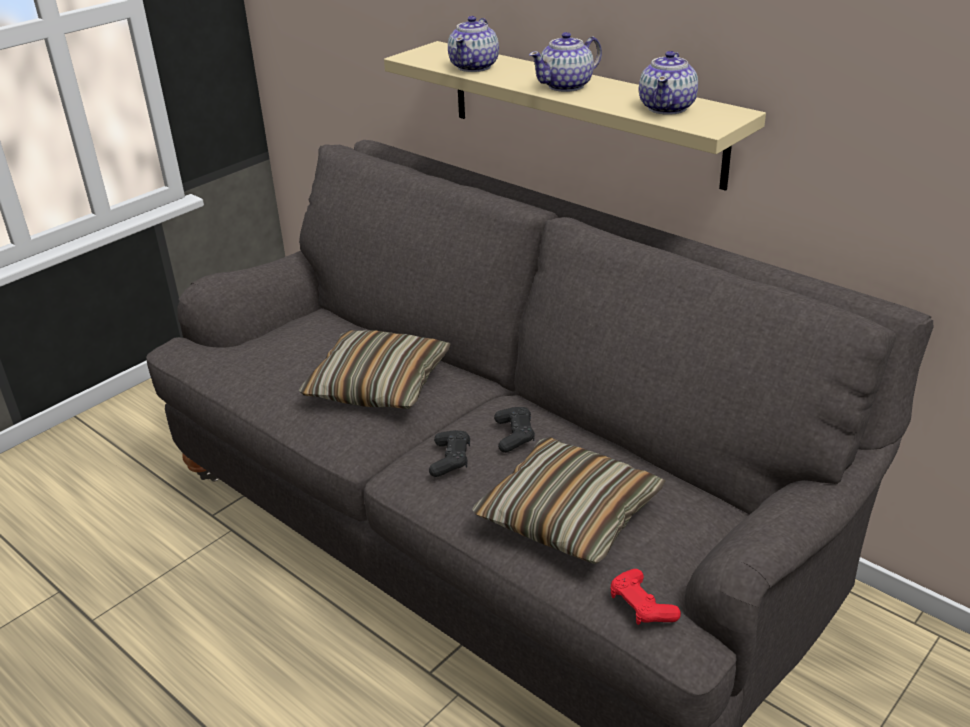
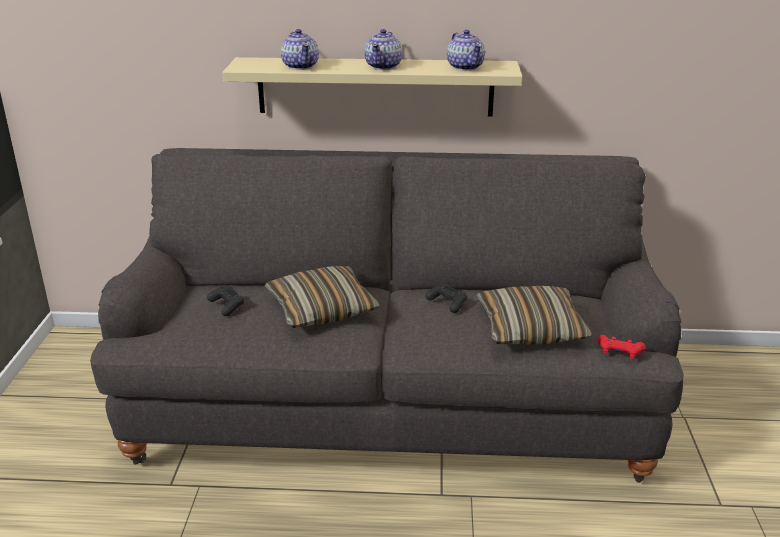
camera: 40 degrees left, 5 degrees down
(450, 460) = (429, 329): black game controller -> black game controller (227, 305)

